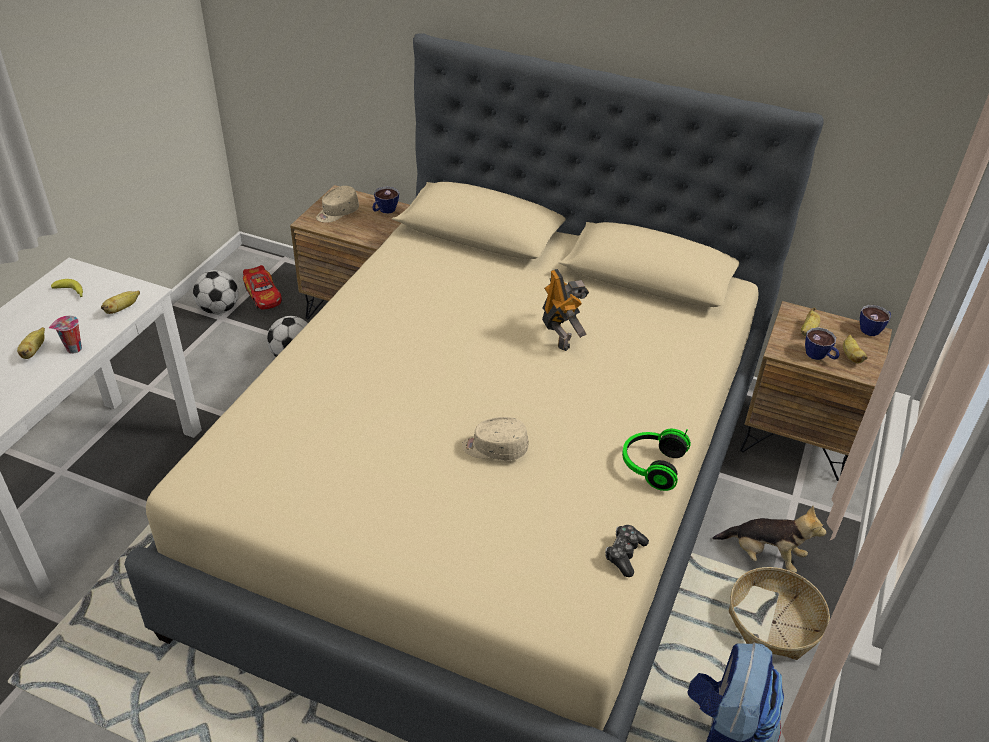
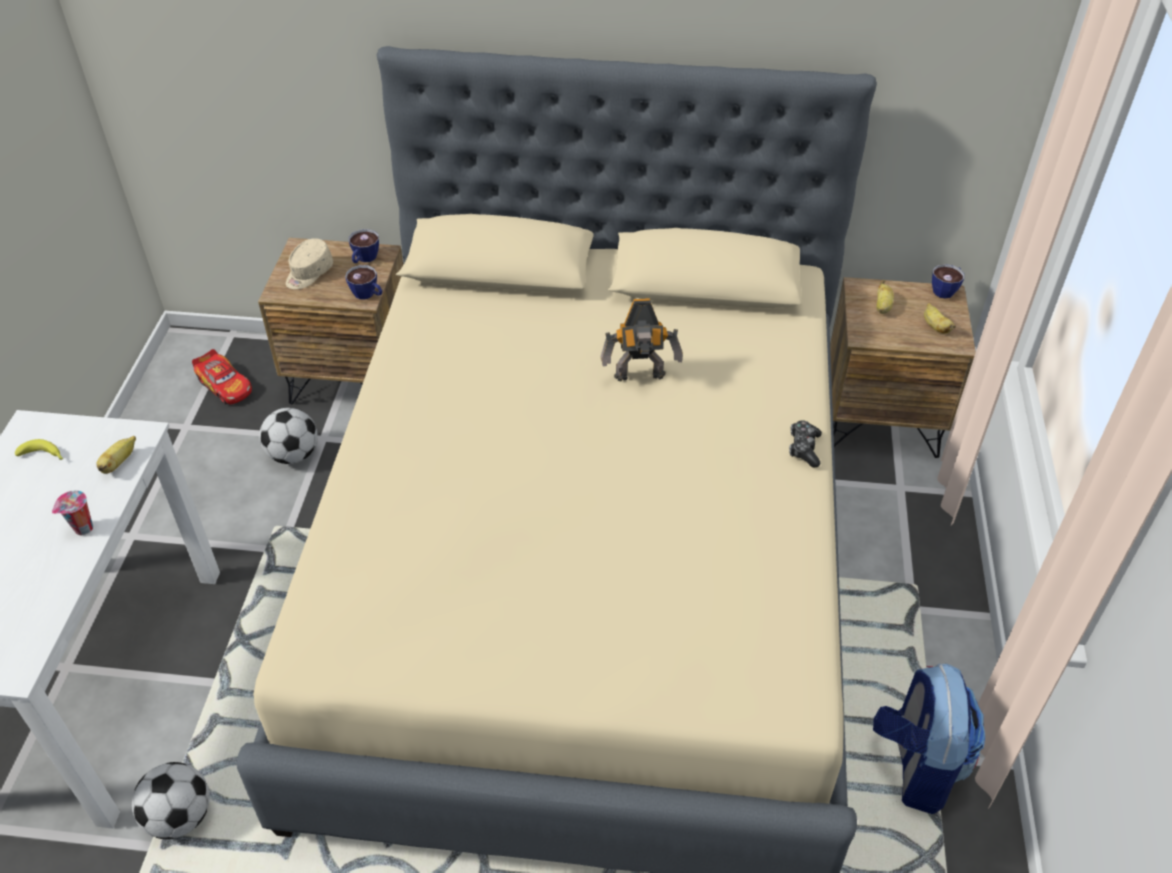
camera: 15 degrees left, 5 degrees up
(34, 351) = (34, 543): banana -> none
(219, 309) = (177, 416): football -> football (180, 817)
(494, 448) = (624, 529): beige cap -> none
(560, 336) = (640, 377): toy robot -> toy robot turned 120 degrees clockwise
(624, 554) = (807, 613): game controller -> game controller (804, 448)
(651, 466) = (795, 507): headphones -> none
(764, 555) = (891, 559): plush toy -> none
(774, 622) = (924, 628): basket -> none
(819, 356) = (904, 334): cup -> cup (368, 295)

